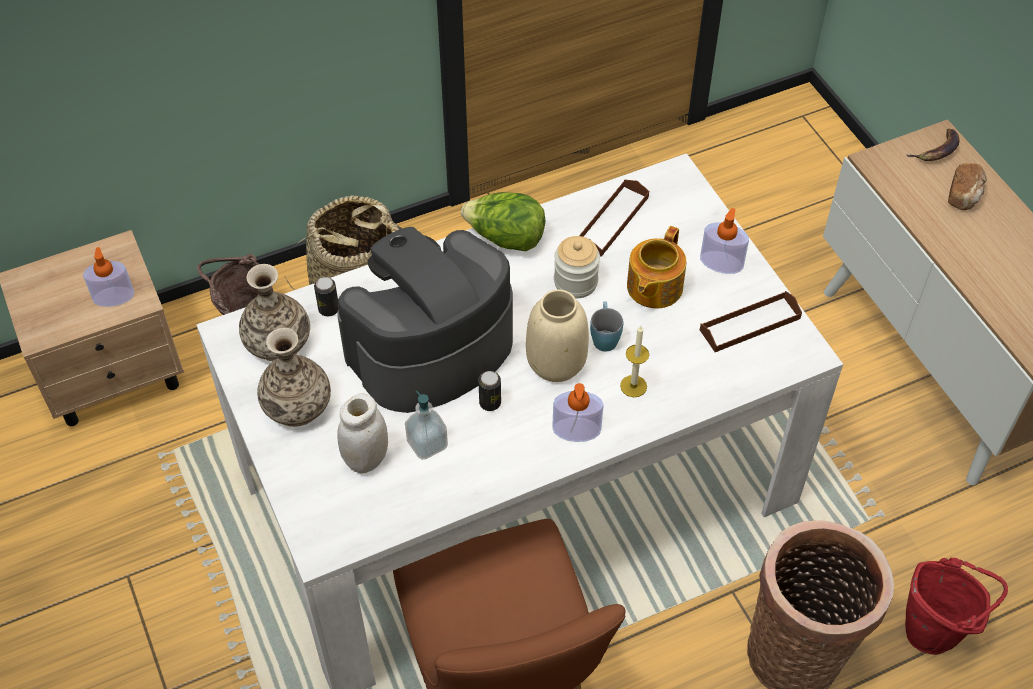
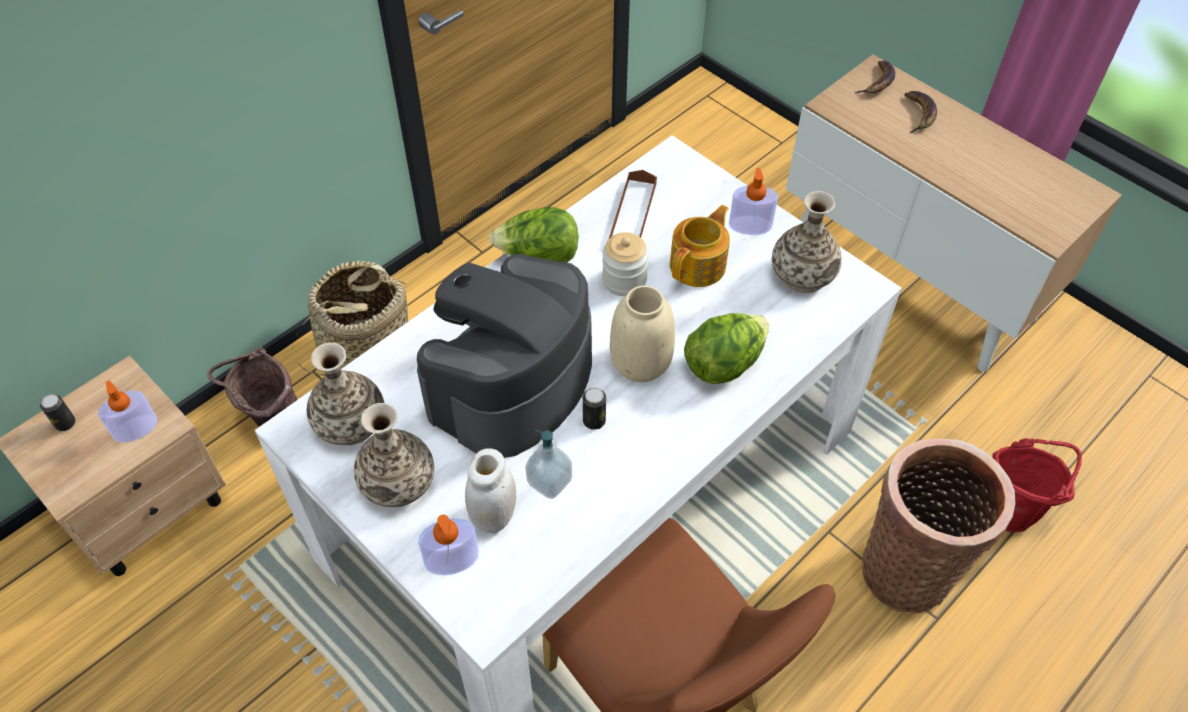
camera: 20 degrees left, 0 degrees up
(328, 309) = (390, 374): can -> can (65, 423)
(576, 430) = (690, 422): soap dispenser -> soap dispenser (452, 559)
(604, 336) = (675, 324): blue mug -> none
(633, 386) = (724, 363): candle -> lettuce
(653, 287) = (699, 265): teapot -> teapot turned 150 degrees counterclockwise
(750, 324) = (802, 275): brown tray -> vase
(964, 195) = (919, 114): bread -> banana

